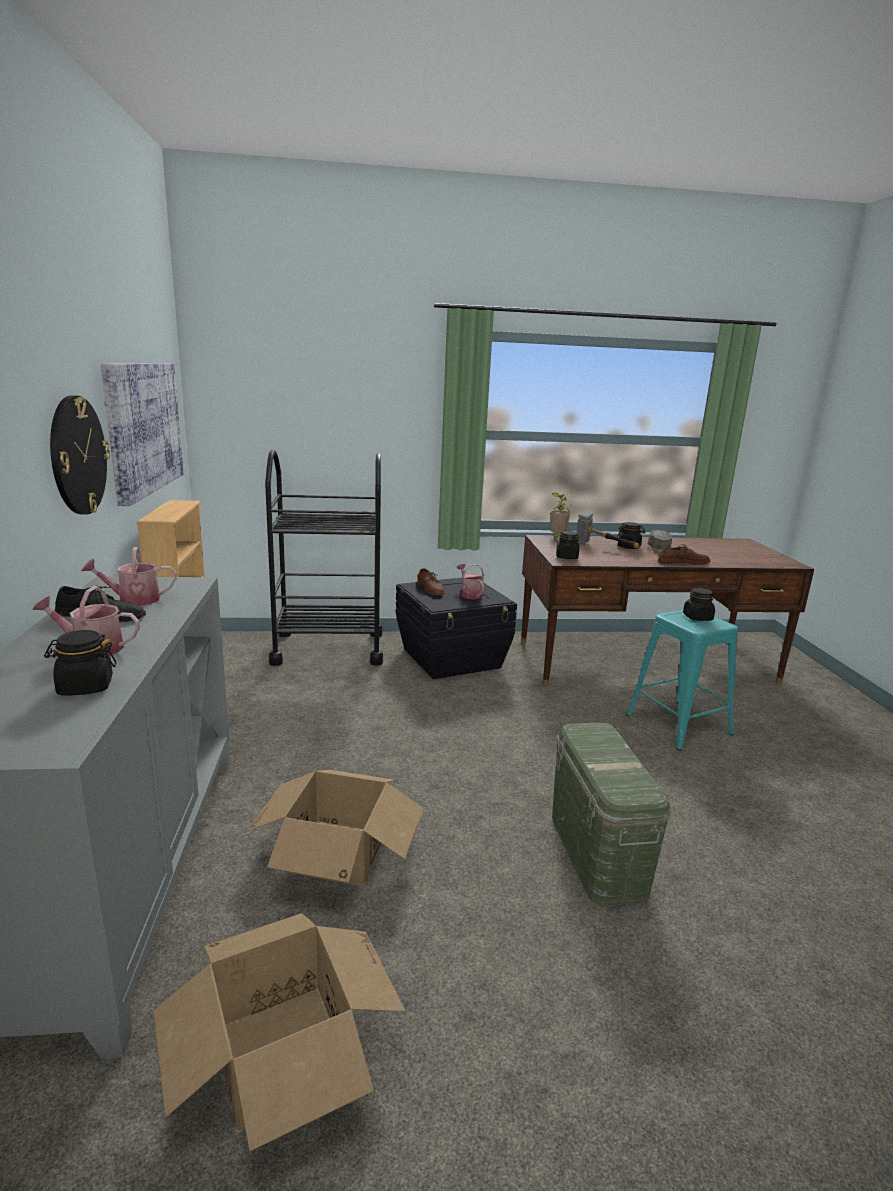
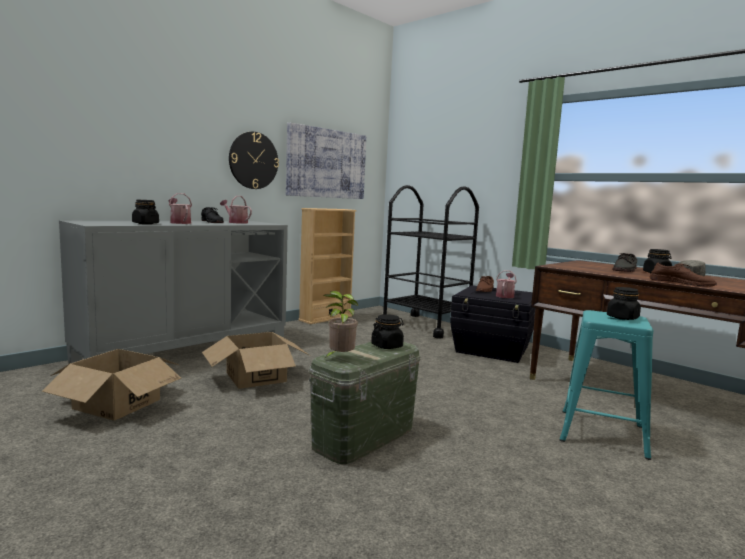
camera: 50 degrees right, 10 degrees down
(557, 538) = (600, 263): potted plant -> potted plant (339, 358)
(566, 557) = (565, 266): black jar -> black jar (387, 346)
(603, 548) = (625, 270): hammer -> grey shoe

